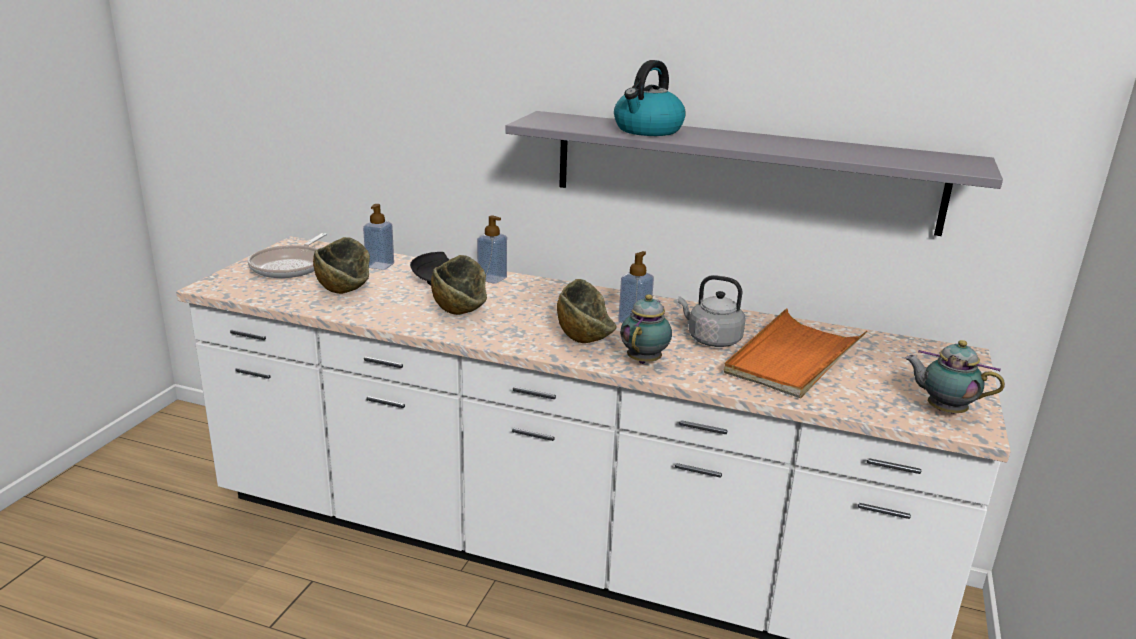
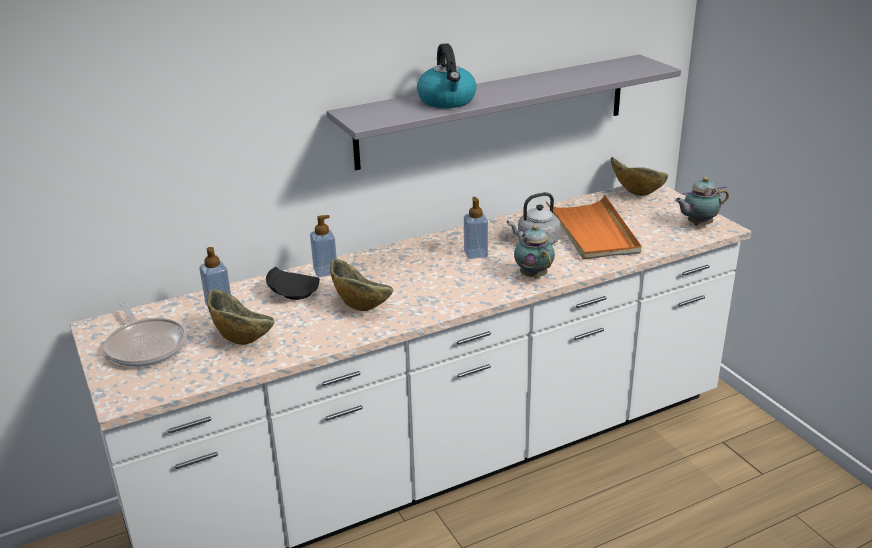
camera: 45 degrees left, 5 degrees up
(585, 337) = (473, 280): bowl -> bowl (636, 192)

